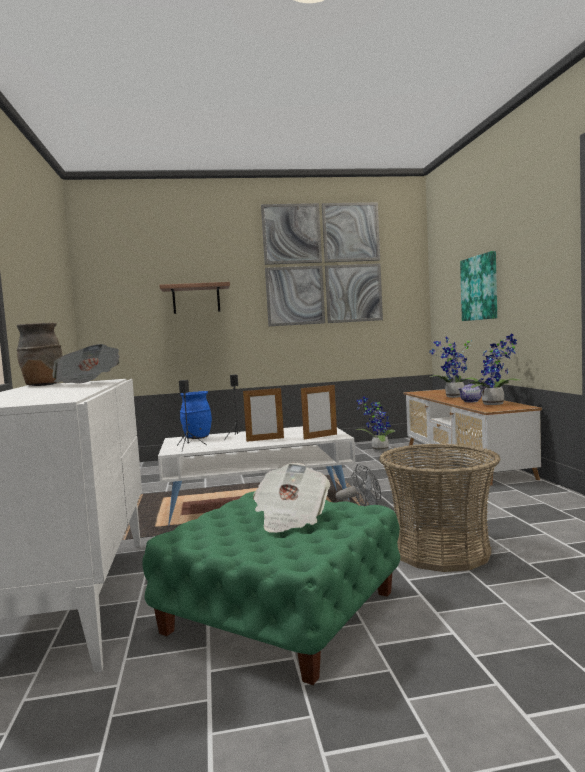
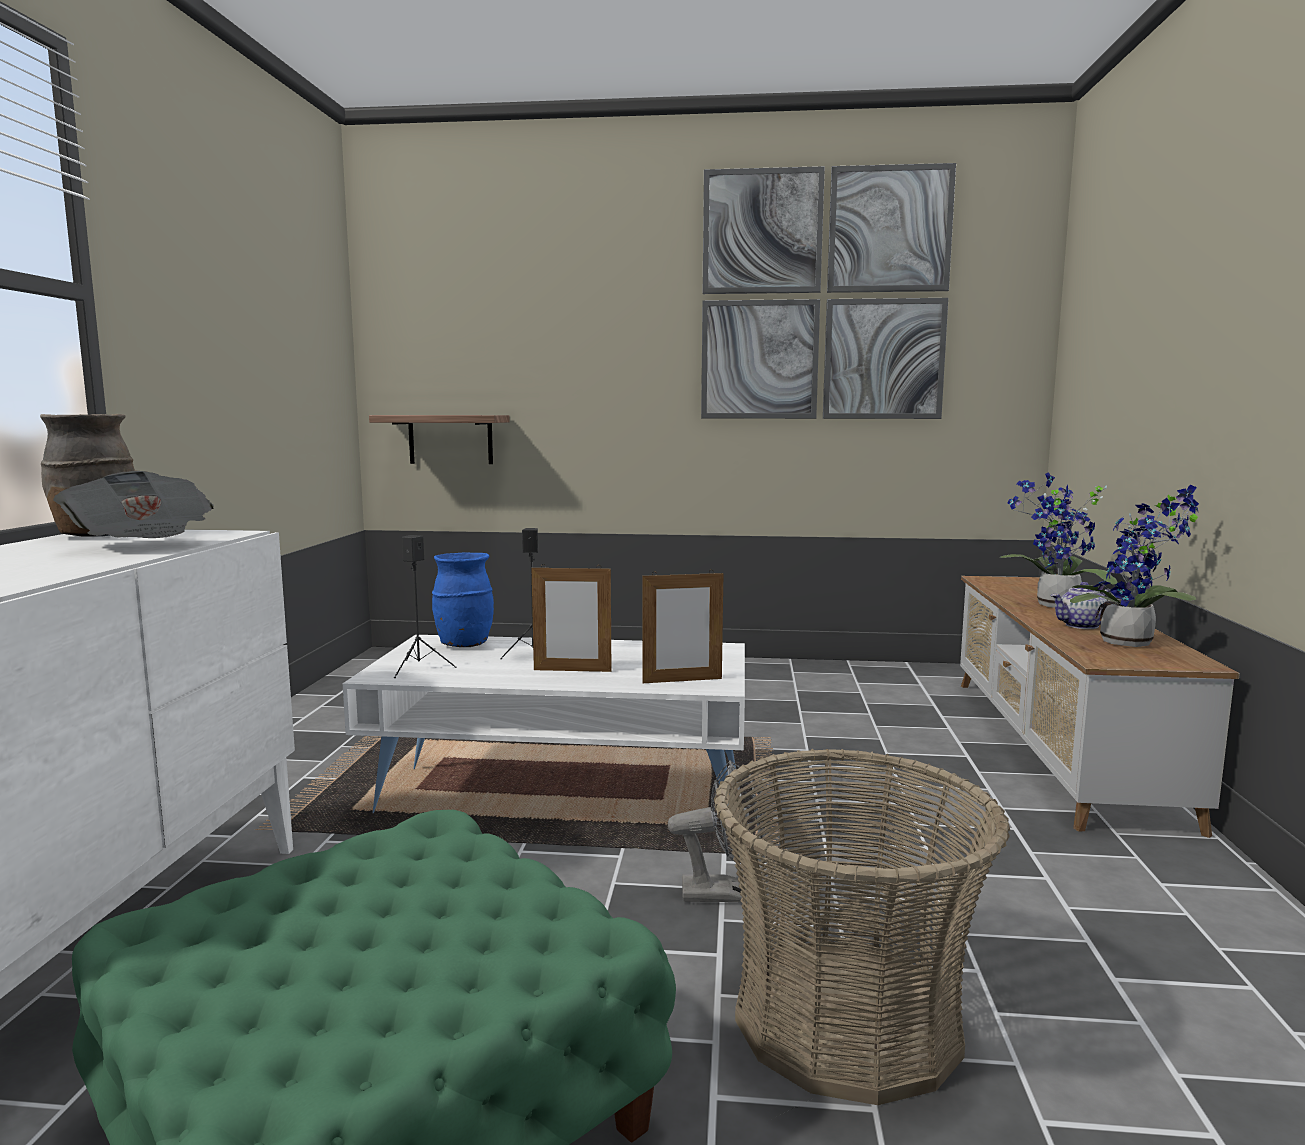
camera: 15 degrees right, 5 degrees up
(196, 299) = (567, 358): shelf -> shelf (450, 439)
(291, 518) = (412, 926): newspaper -> none
(378, 450) = (890, 687): potted plant -> none
(480, 288) = (1149, 365): picture -> none

